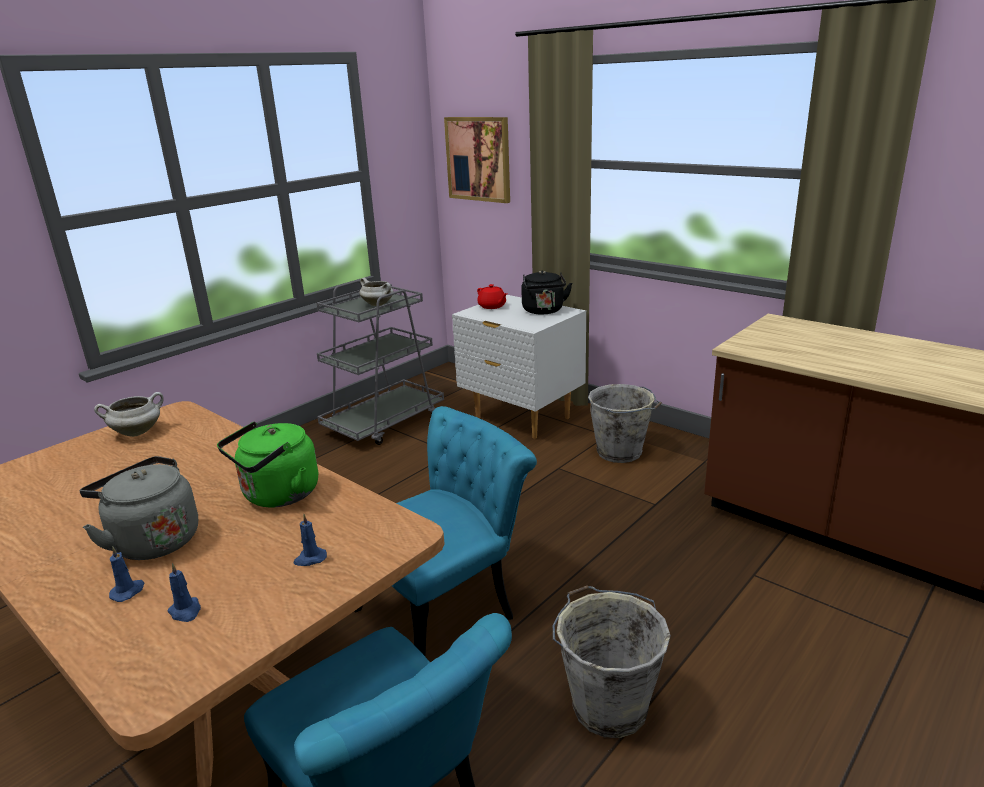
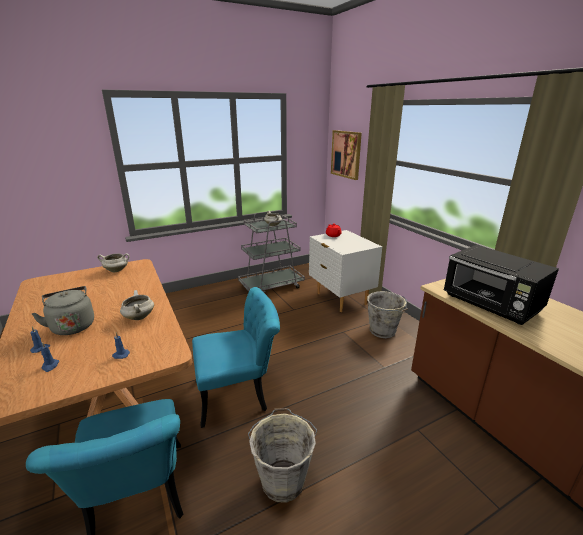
camera: 20 degrees right, 0 degrees up
(277, 496) = (138, 317): green kettle -> white cooking pot
(543, 311) = (358, 243): black kettle -> none
(825, 355) = (491, 305): none -> black microwave

